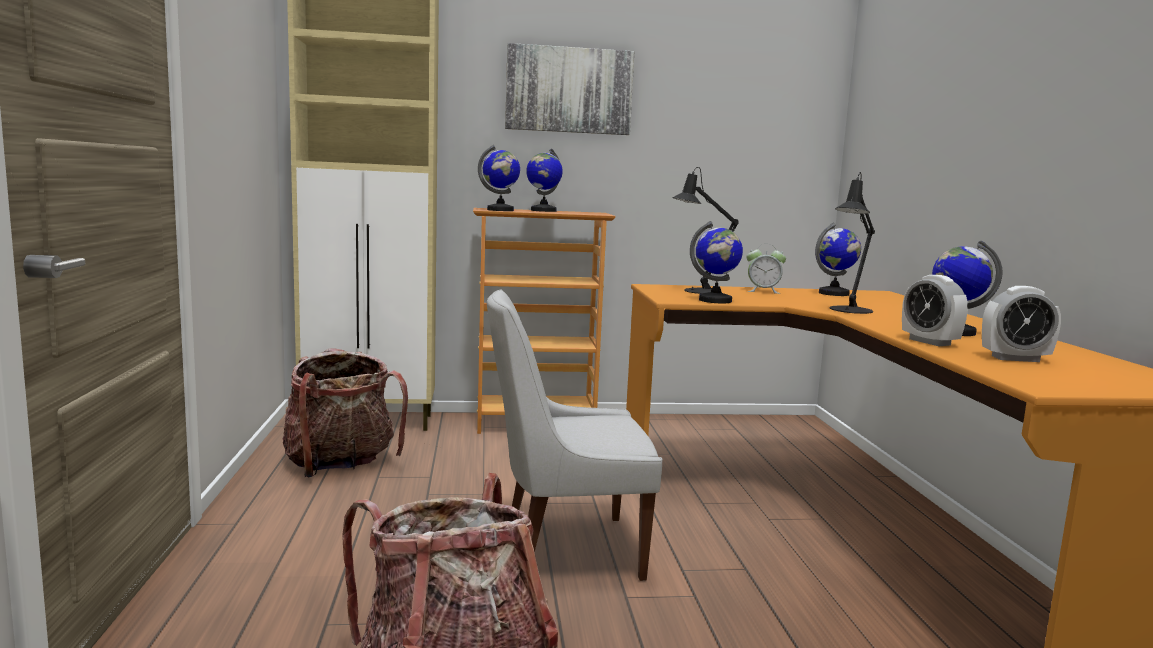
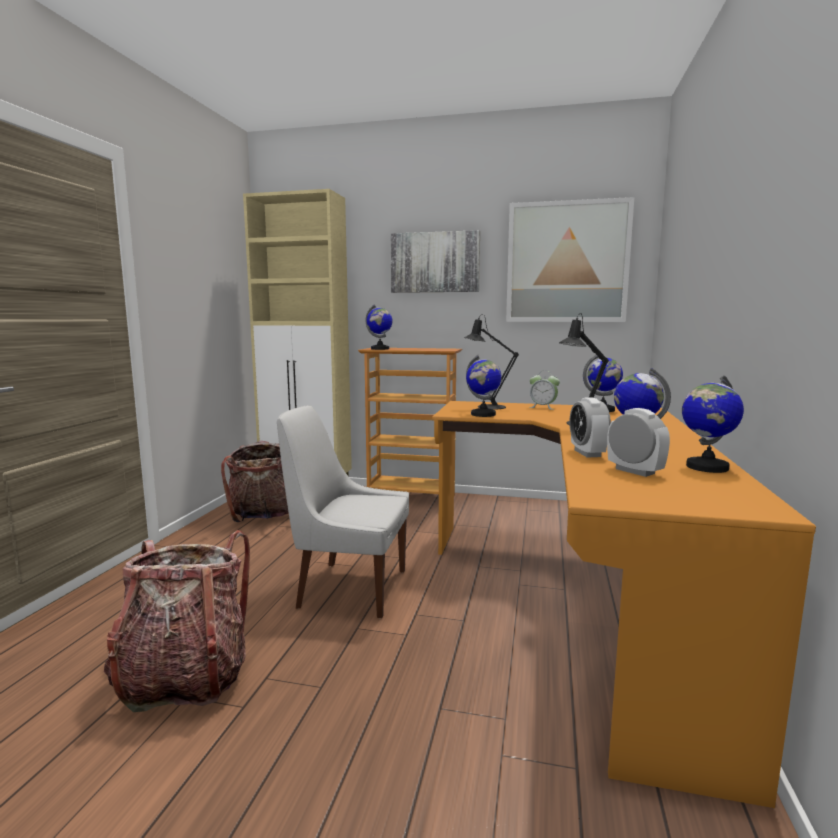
camera: 20 degrees right, 0 degrees up
(543, 211) = (413, 348): globe -> globe (706, 467)
(742, 104) = (567, 262): none -> picture
(1015, 358) = (634, 471): alarm clock -> alarm clock turned 150 degrees counterclockwise

